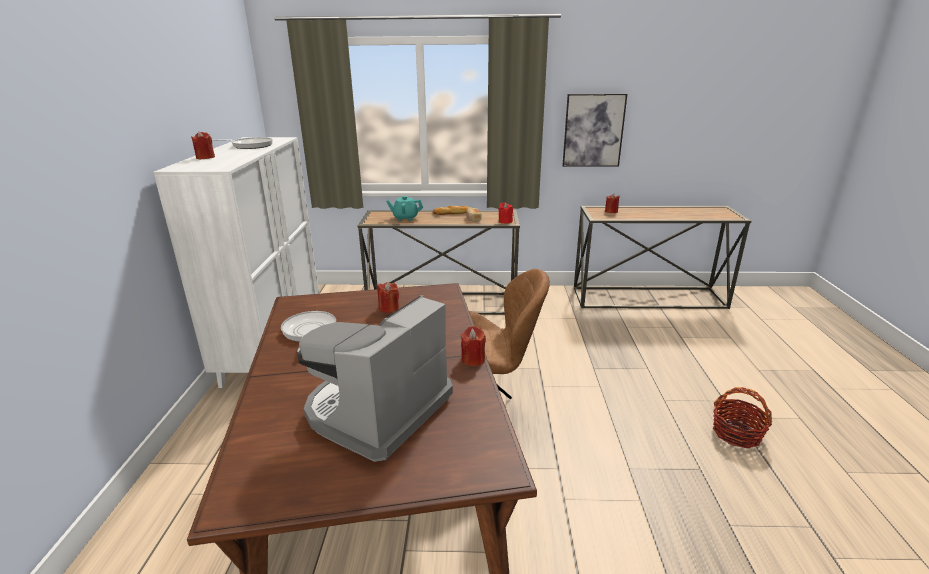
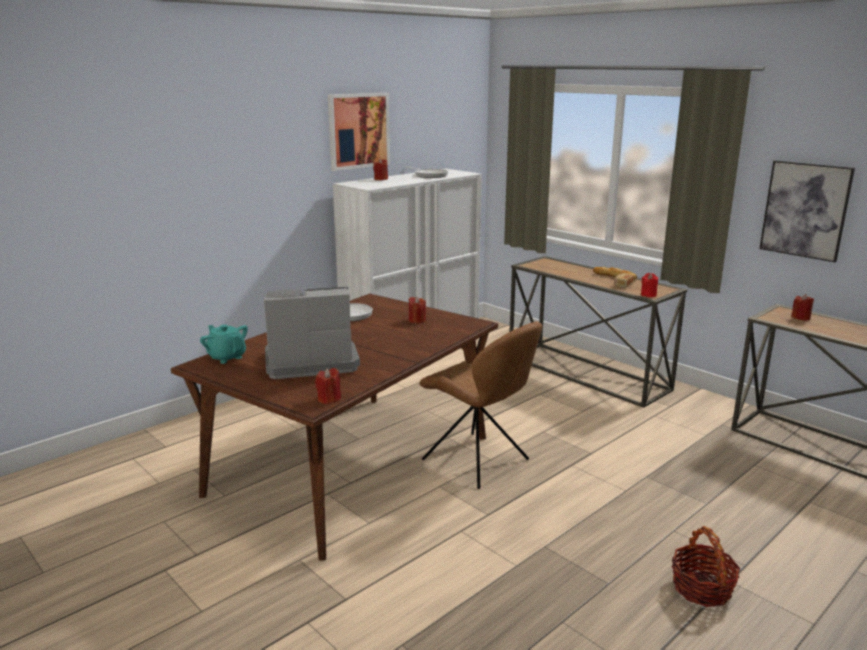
camera: 45 degrees right, 5 degrees down
(160, 97) = (358, 131): none -> picture
(405, 218) = (562, 269): turquoise teapot -> turquoise teapot (227, 357)
(473, 359) = (406, 362): red candle -> red candle (329, 399)

